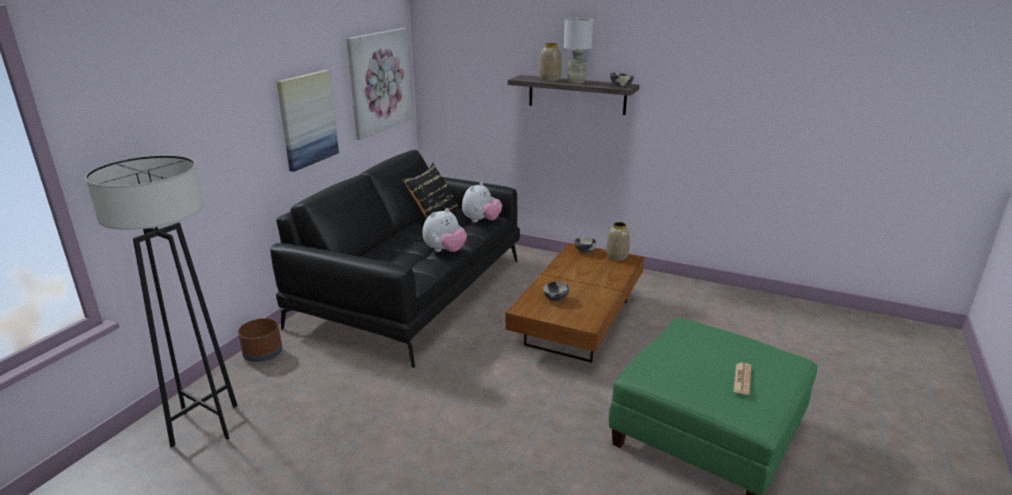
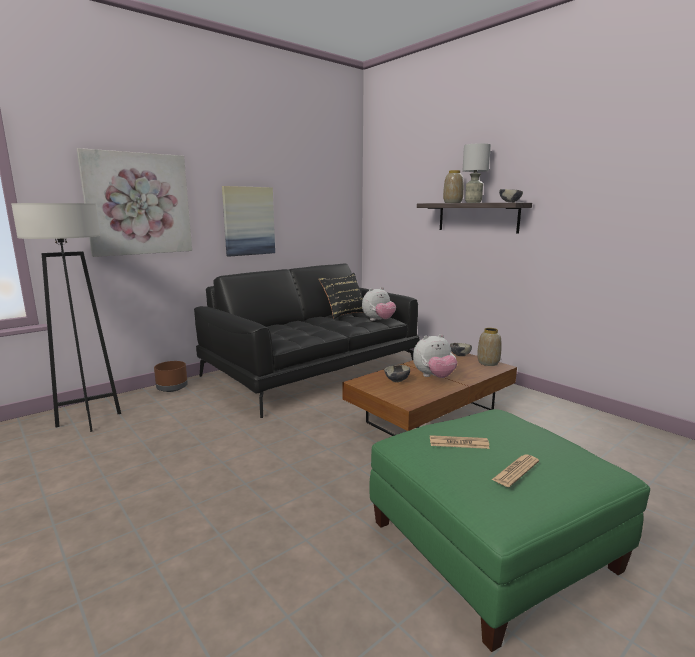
camera: 25 degrees right, 10 degrees down
(380, 82) = (325, 208): picture -> picture (138, 204)
(445, 251) = (326, 332): plush toy -> plush toy (434, 377)
(686, 364) = (459, 443): none -> newspaper

